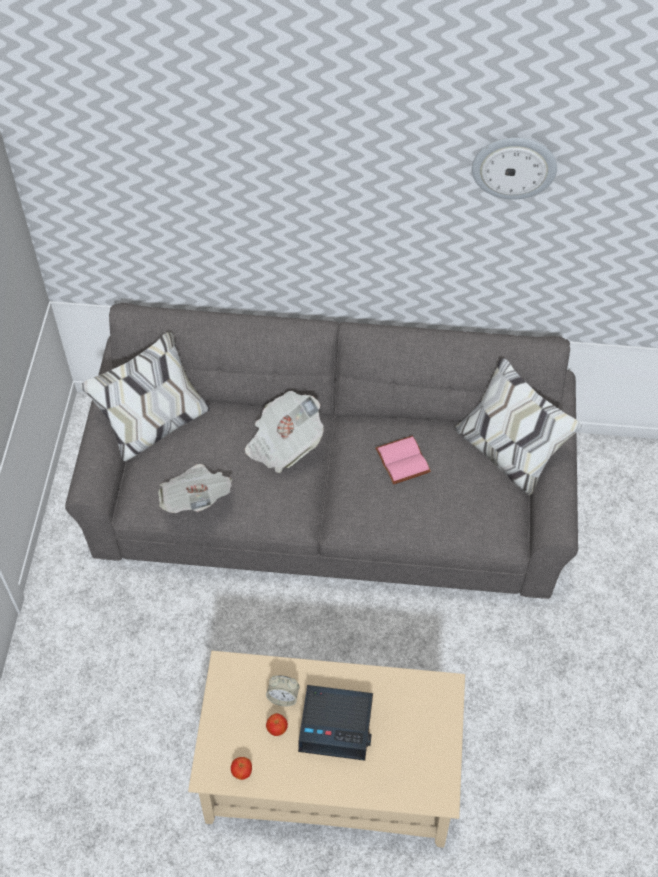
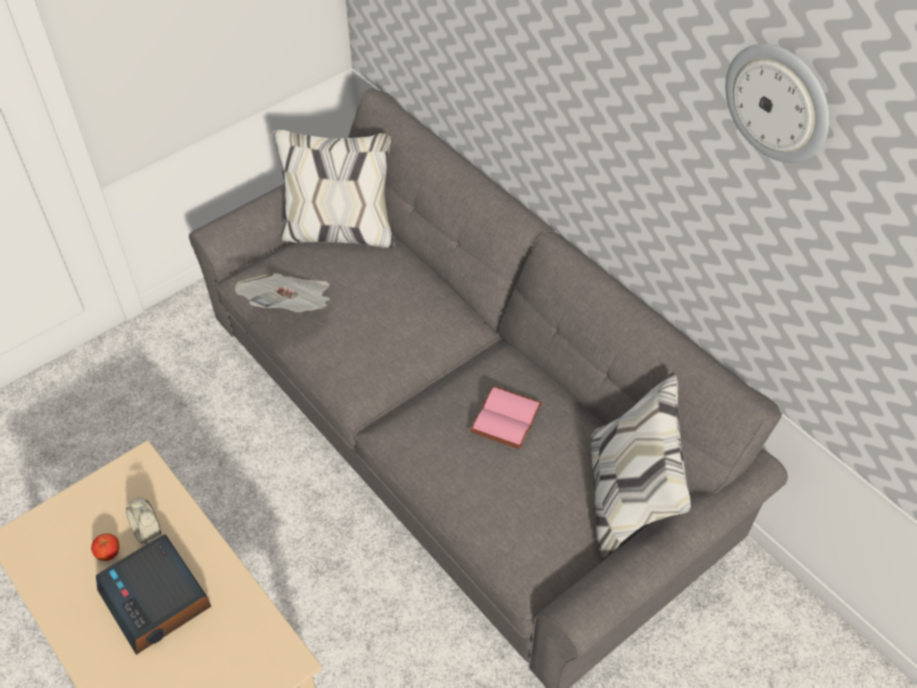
camera: 45 degrees right, 5 degrees down
(242, 771) = (38, 562): apple -> none
(284, 443) = (417, 320): newspaper -> none

